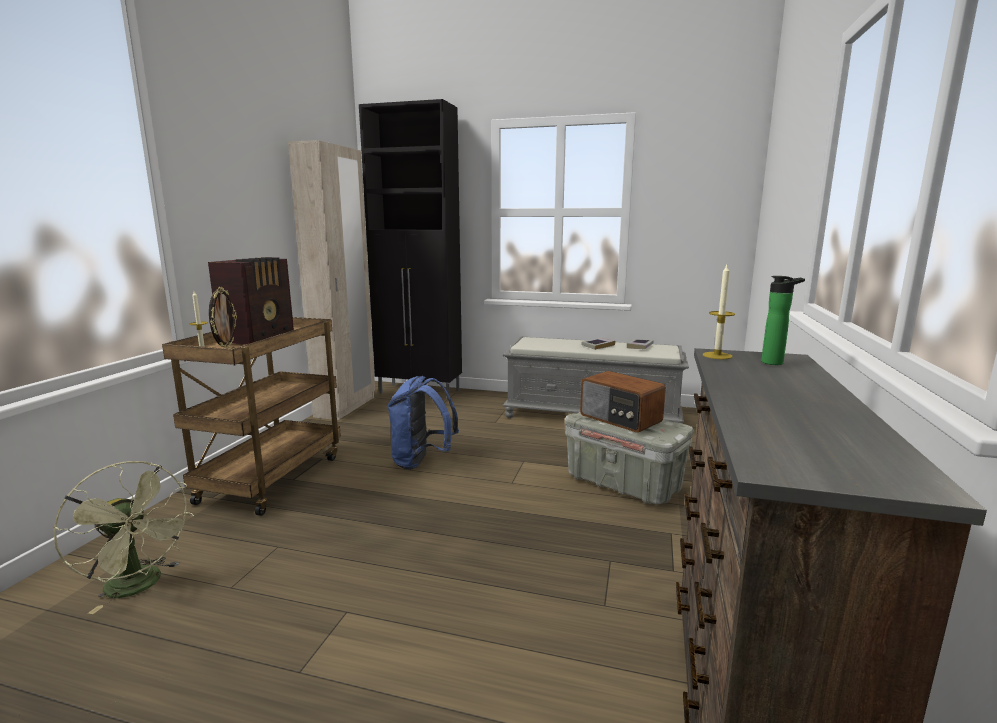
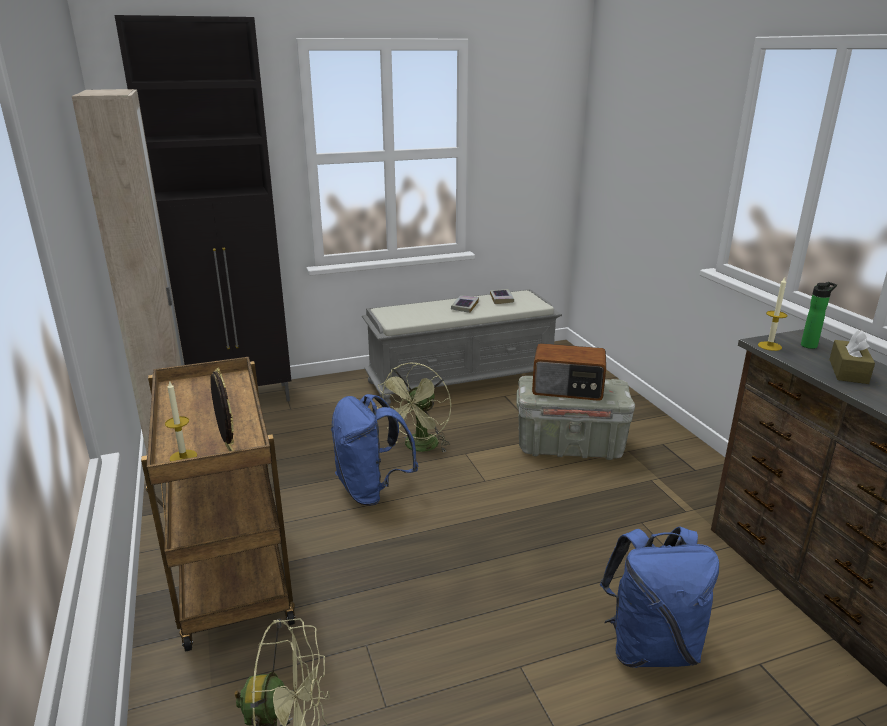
camera: 35 degrees left, 10 degrees up
(260, 338) = (198, 410): radio -> none
(469, 657) = (650, 647): none -> blue backpack
(493, 447) = (419, 448): none -> green fan
(768, 383) = (848, 371): none -> brown tissue box

